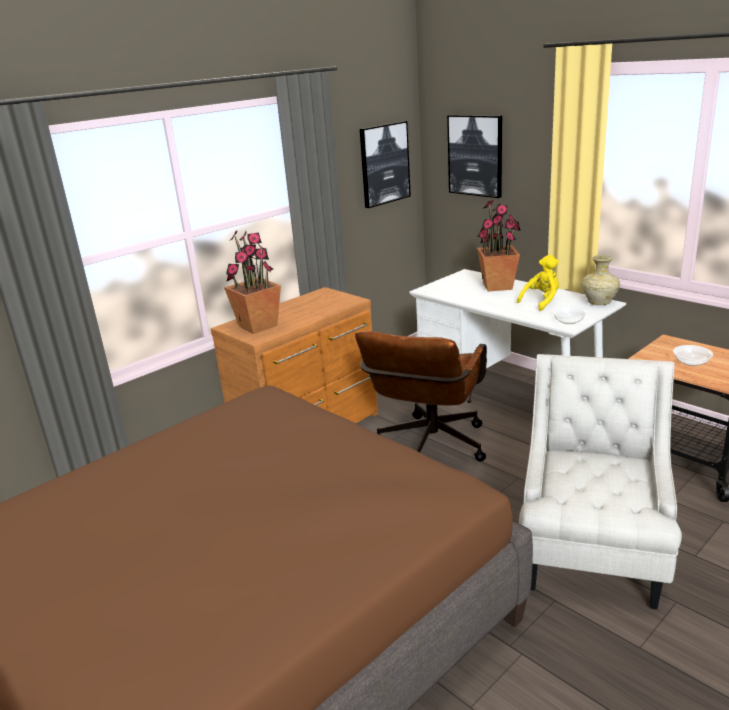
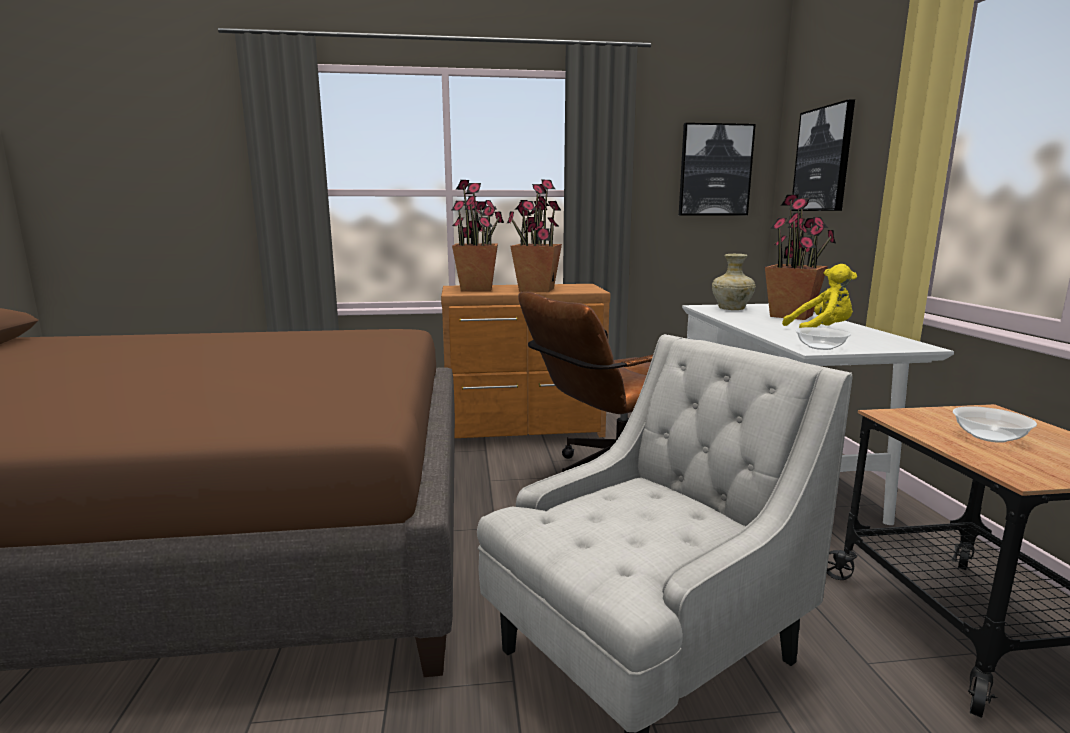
camera: 35 degrees right, 10 degrees down
(308, 312) = (536, 290): none -> potted plant
(598, 302) = (906, 344): beige vase -> beige vase (731, 309)

